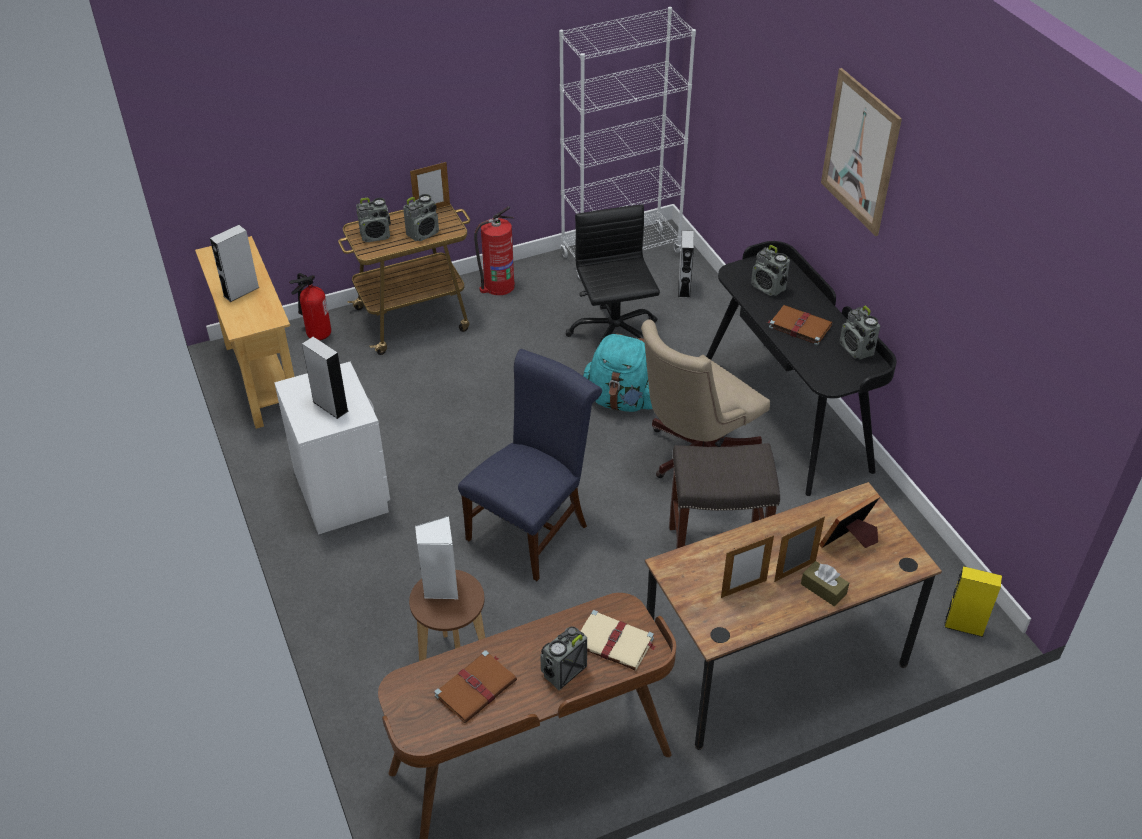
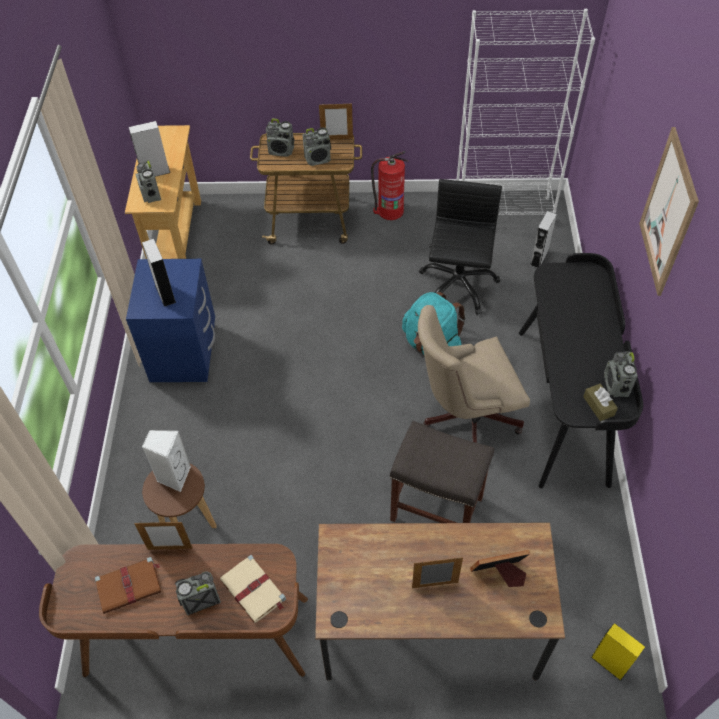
camera: 25 degrees right, 10 degrees up
(315, 334) = (233, 212): fire extinguisher -> none
(343, 491) = (184, 352): white nightstand -> blue nightstand
(532, 528) = (304, 434): blue chair -> none
(743, 588) = (382, 584): picture frame -> picture frame (170, 548)
(768, 287) = (571, 298): radio -> radio (150, 195)
(799, 326) = (577, 345): brown book -> none
(823, 589) = (449, 612): brown tissue box -> brown tissue box (598, 406)

